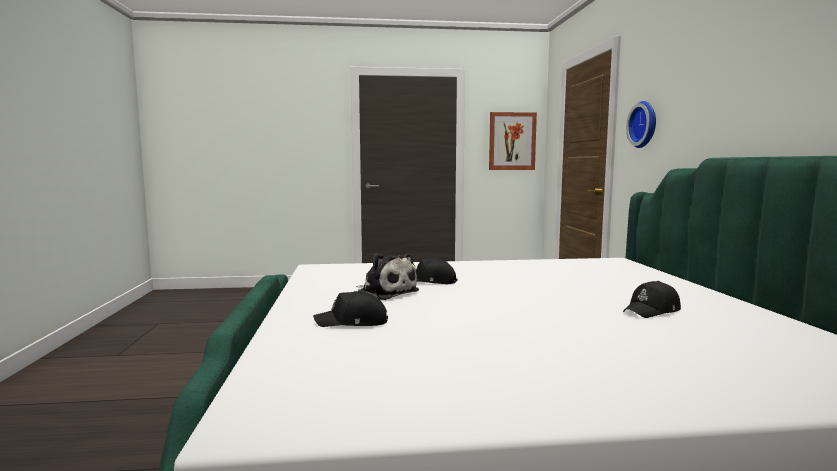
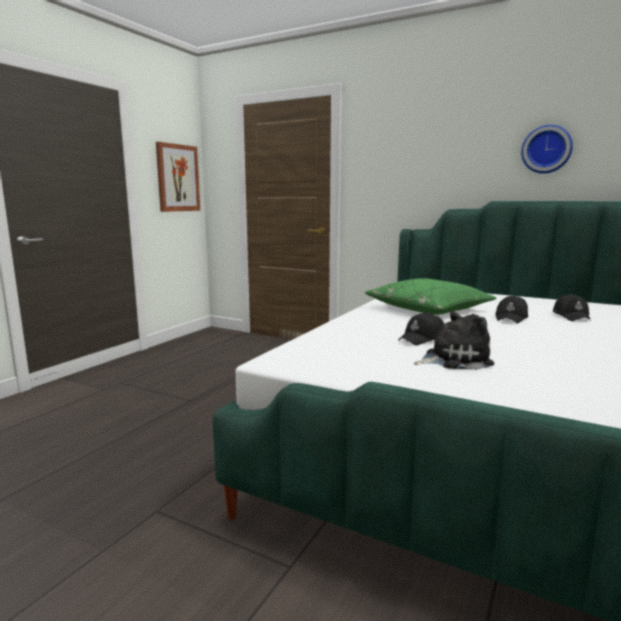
camera: 55 degrees left, 5 degrees up
(352, 322) = (573, 391): black cap -> black cap (511, 318)
(539, 272) = (428, 309): none -> green pillow
(645, 124) = (389, 170): wall clock -> wall clock (546, 149)

